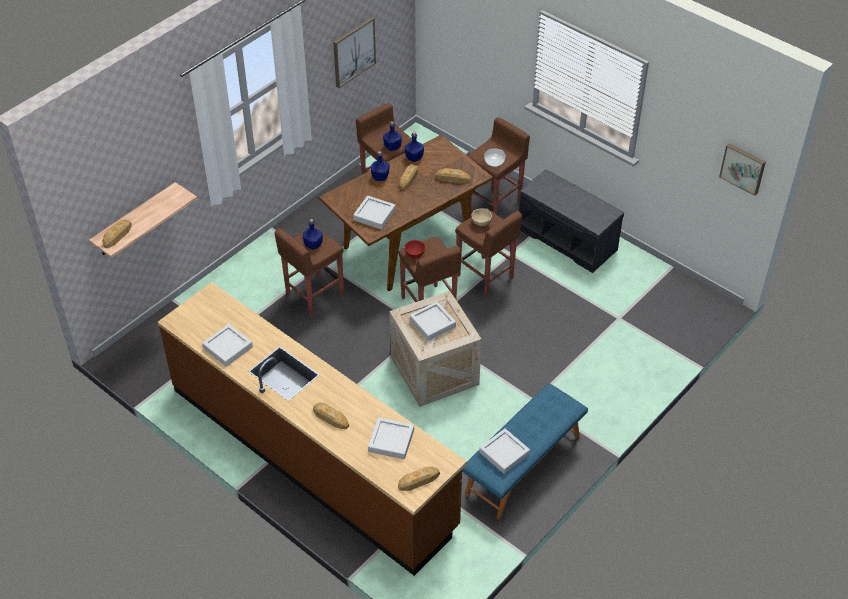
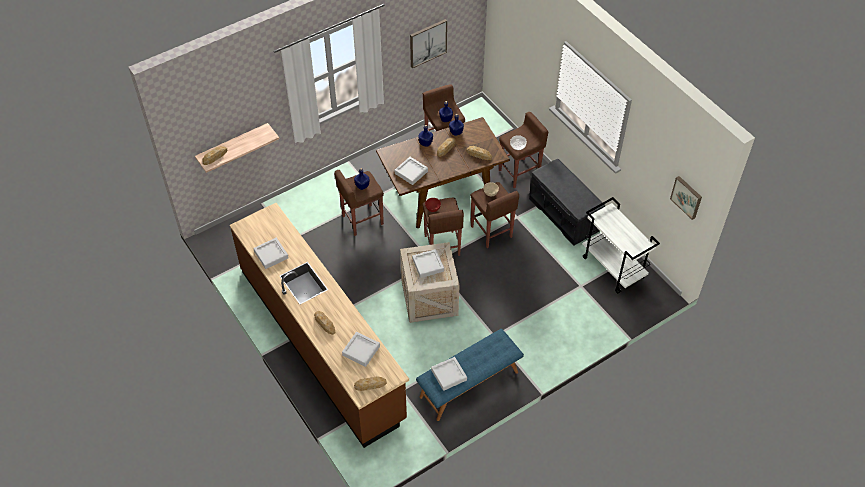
camera: 15 degrees right, 5 degrees up
(650, 289) = (613, 268): none -> white cart

